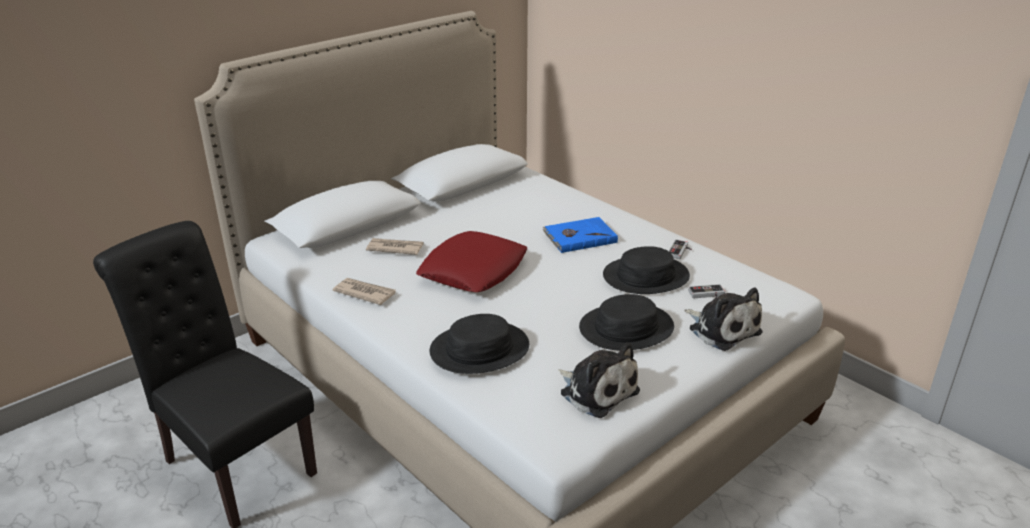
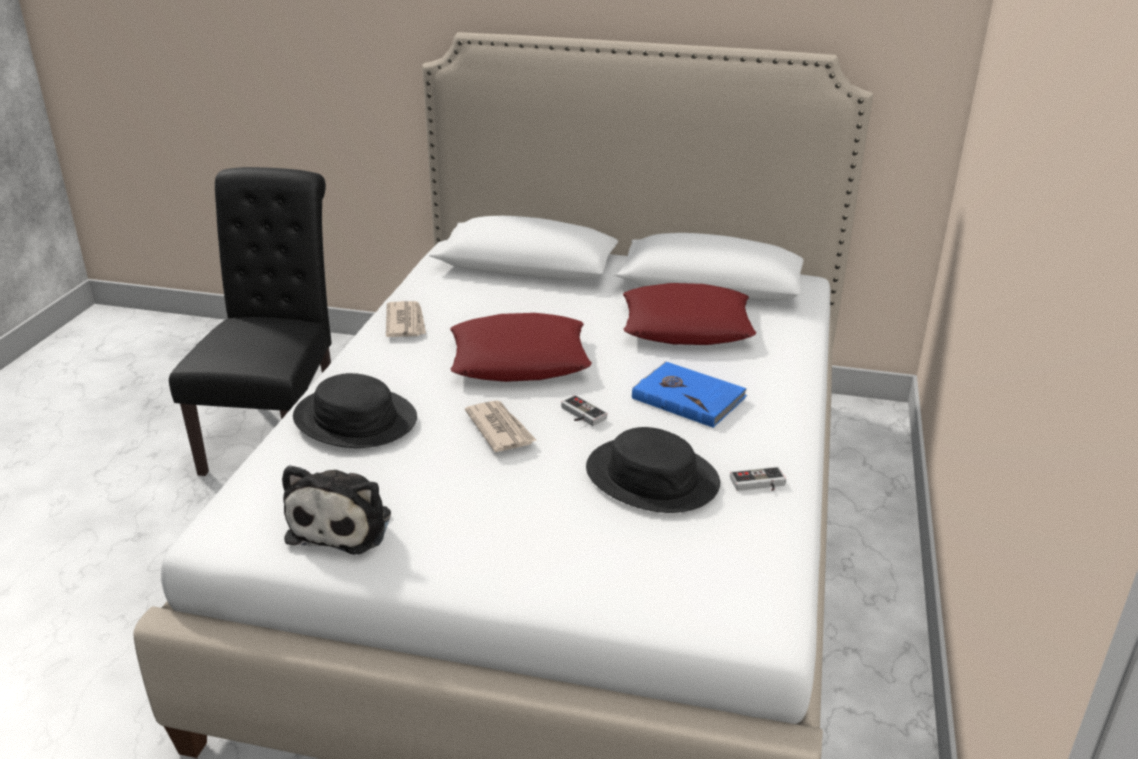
camera: 55 degrees right, 0 degrees up
(394, 248) = (511, 303): newspaper -> newspaper (500, 429)
(502, 208) = (687, 326): none -> red pillow
(626, 328) = (500, 501): black hat -> none
(707, 295) = (664, 543): game controller -> game controller (580, 415)
(722, 329) = (586, 583): plush toy -> none

